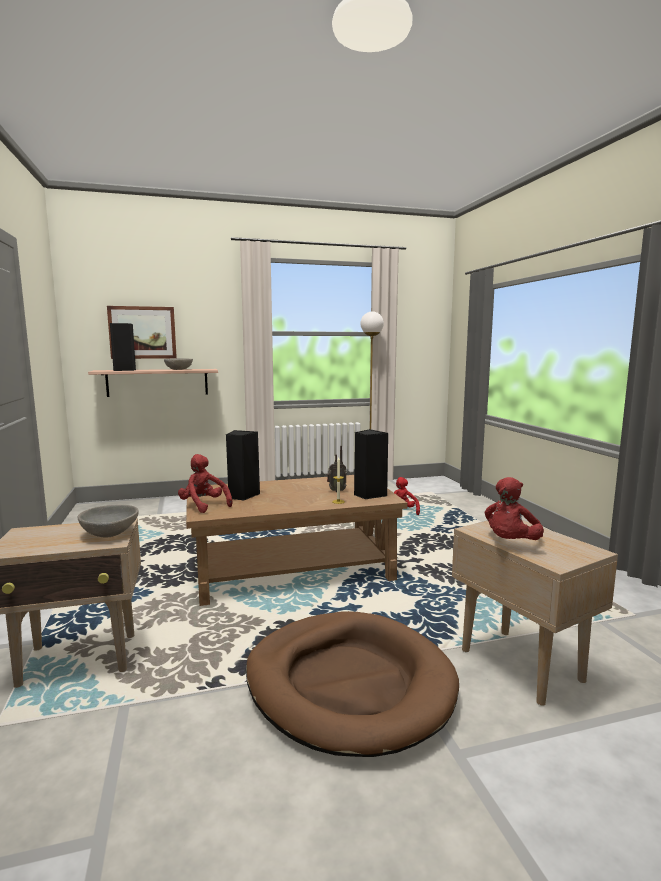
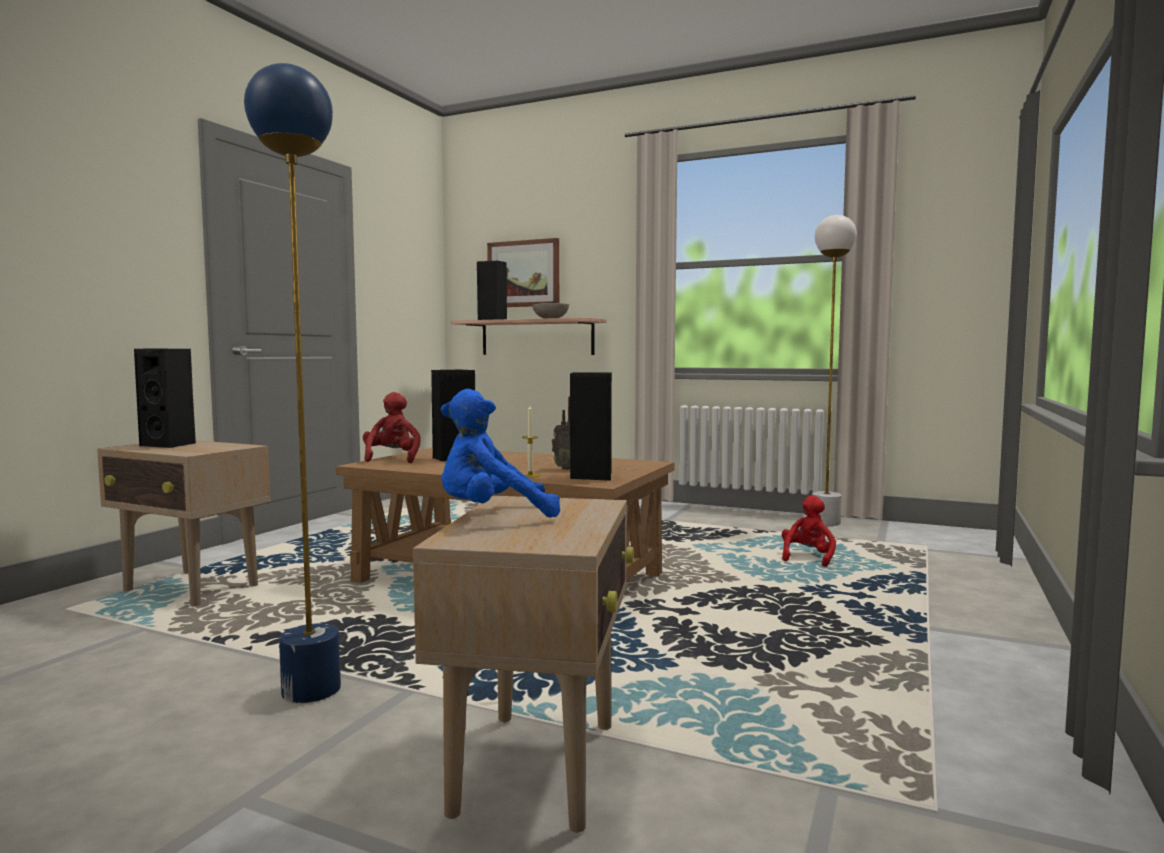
camera: 40 degrees right, 5 degrees down
(42, 537) = (170, 445): none -> black speaker
(110, 534) = (210, 449): grey bowl -> none
(348, 684) = (311, 690): brown dog bed -> blue floor lamp
(510, 543) = (492, 516): red plush toy -> blue plush toy

